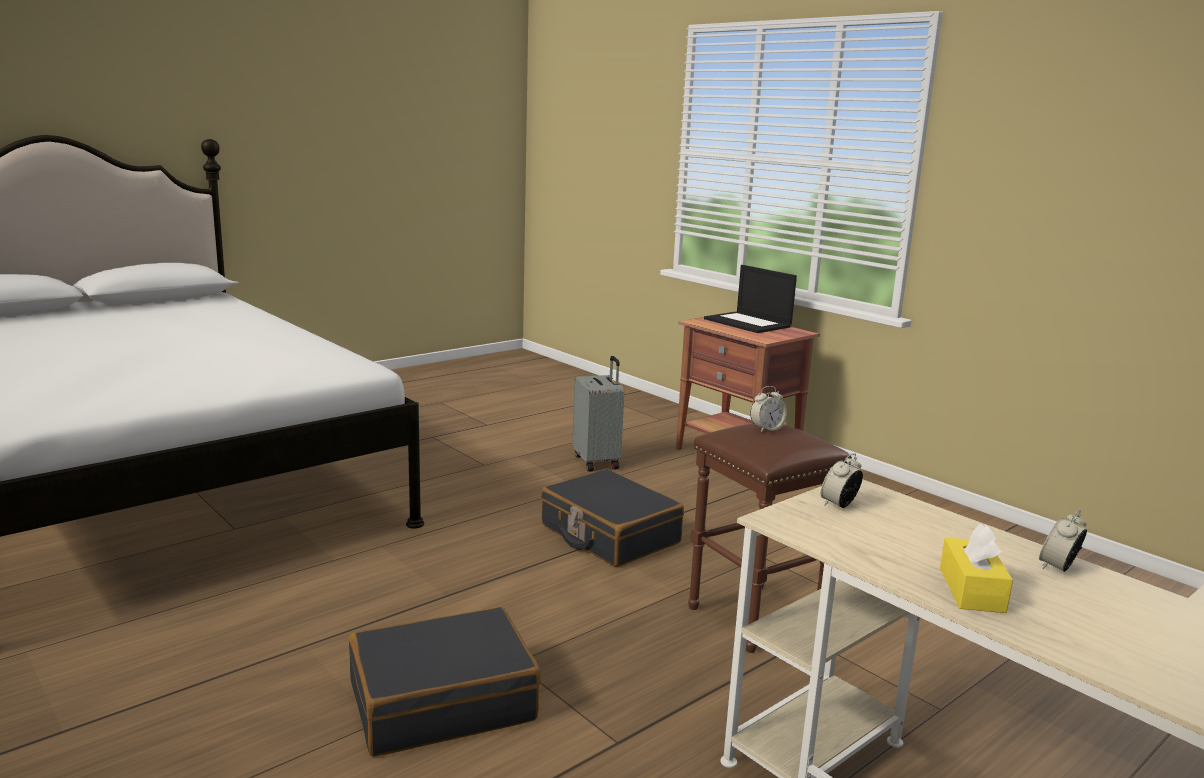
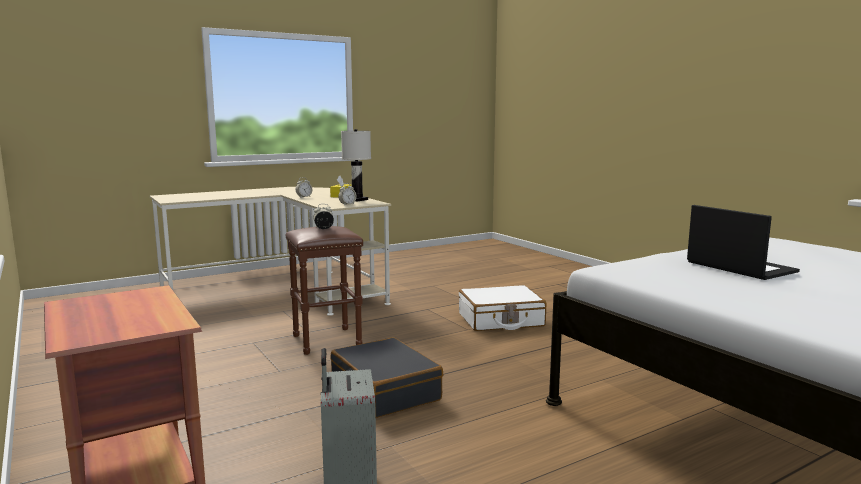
camera: 170 degrees left, 5 degrees down
(442, 701) = (500, 320): black suitcase -> white suitcase
(748, 323) = (96, 320): laptop -> laptop (739, 267)
(862, 546) = (357, 200): none -> white table lamp

